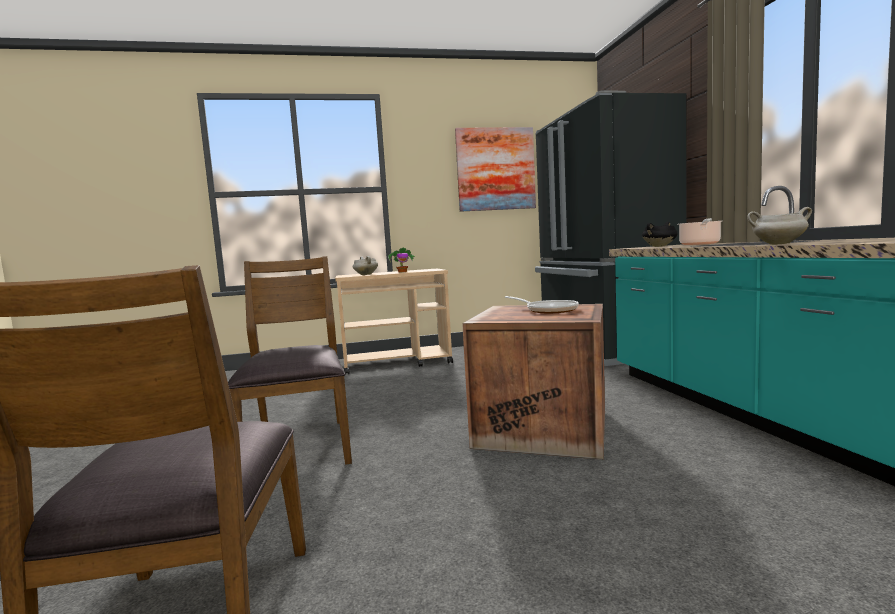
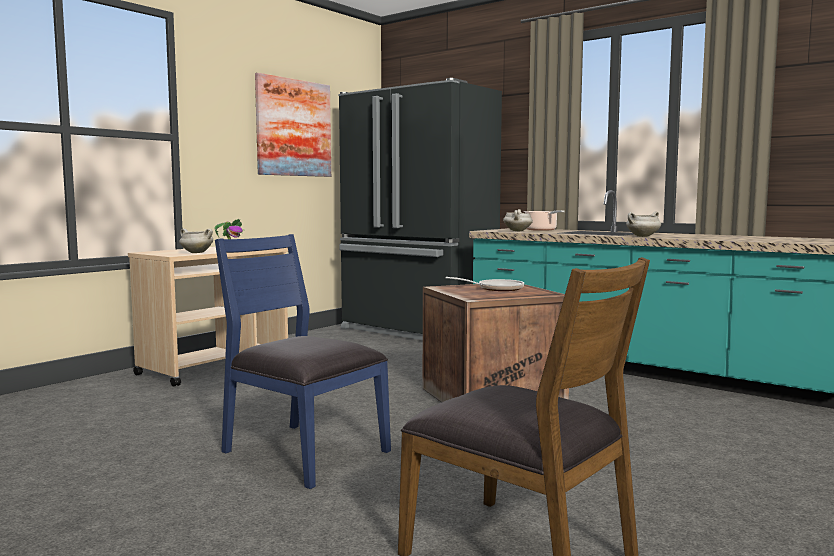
camera: 40 degrees left, 0 degrees up
(300, 446) = (302, 452): brown chair -> blue chair
(659, 246) = (518, 231): black cooking pot -> white cooking pot

